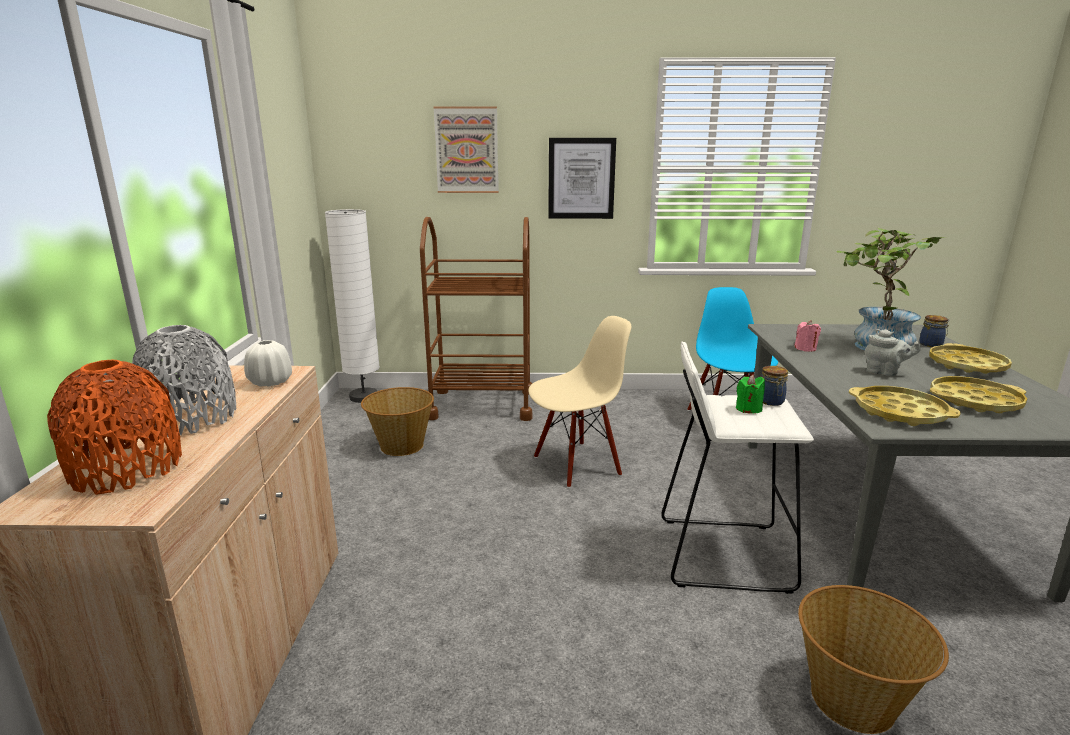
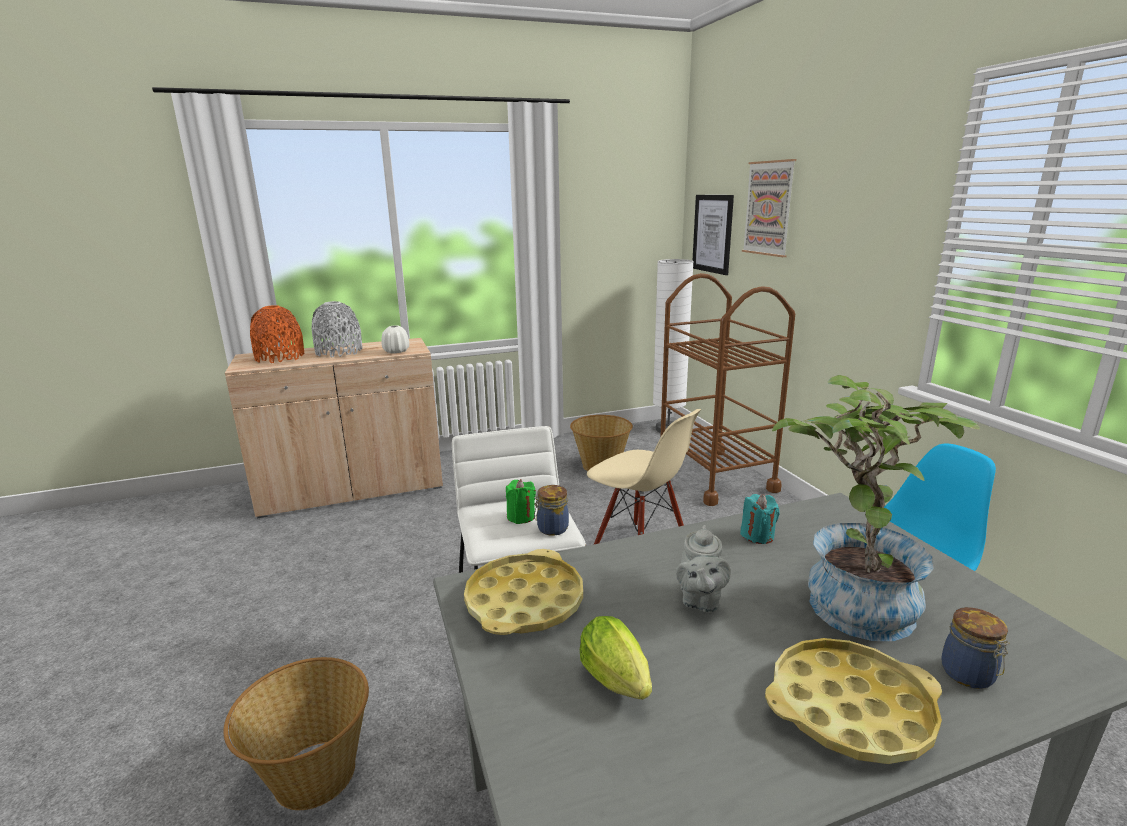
camera: 70 degrees right, 0 degrees up
(581, 178) = (860, 248): picture -> picture (712, 233)
(805, 348) = (757, 535): pink candle -> turquoise candle
(974, 401) = (618, 683): yellow tray -> lettuce

